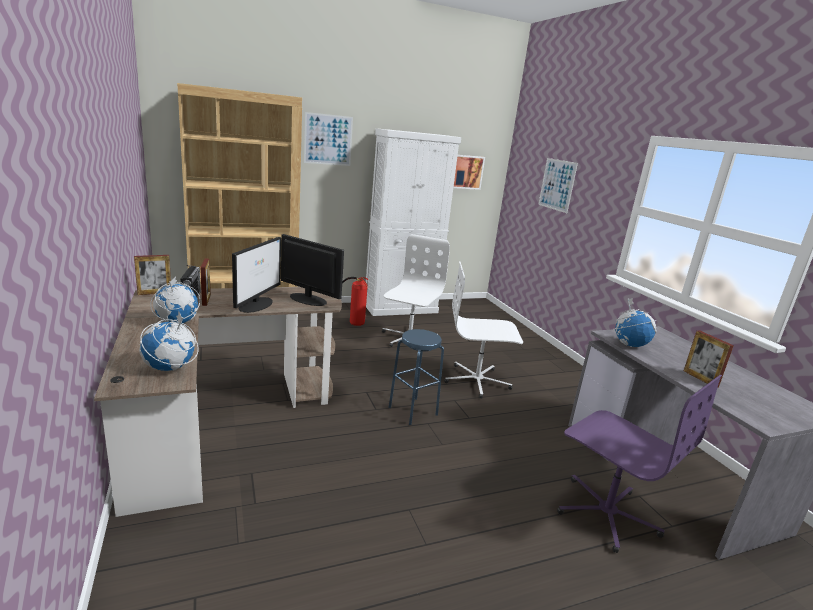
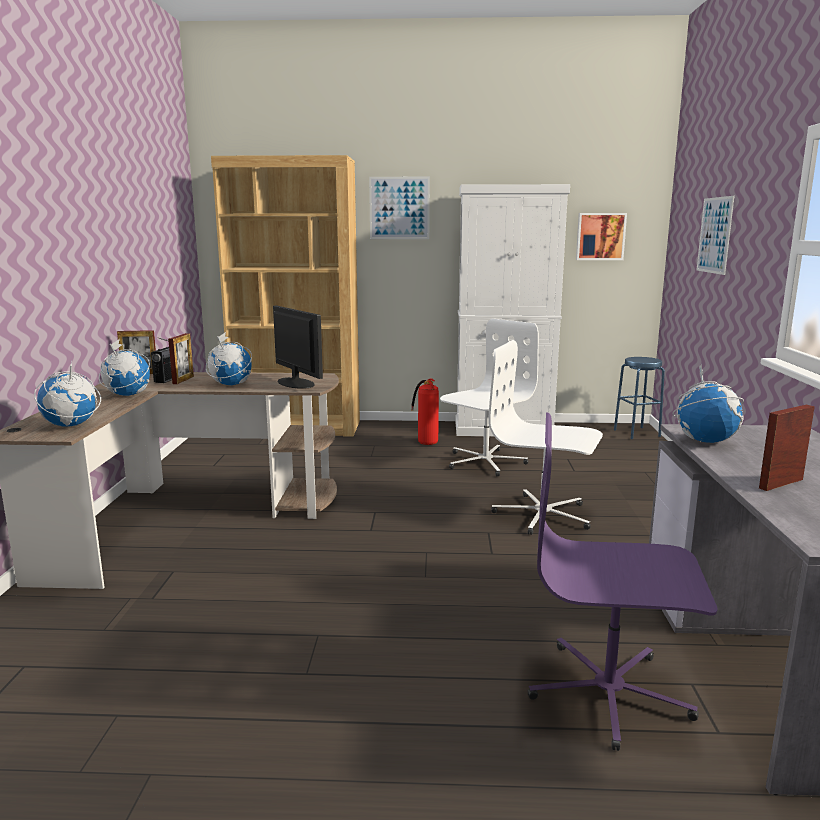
camera: 25 degrees right, 5 degrees down
(256, 304) = (230, 385): monitor -> globe
(413, 411) = (418, 537): blue stool -> blue stool (637, 433)
(606, 513) = (609, 693): purple office chair -> purple office chair turned 120 degrees clockwise
(700, 379) = (781, 484): picture frame -> picture frame turned 60 degrees clockwise

